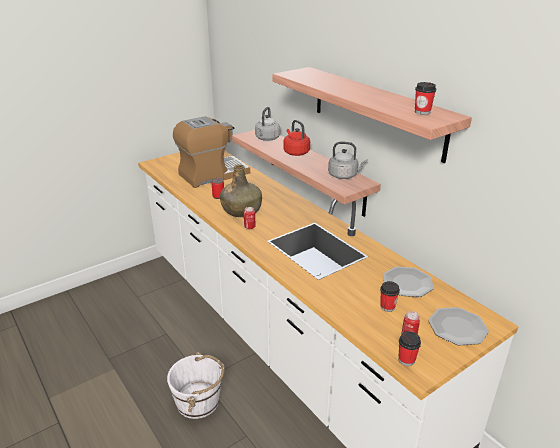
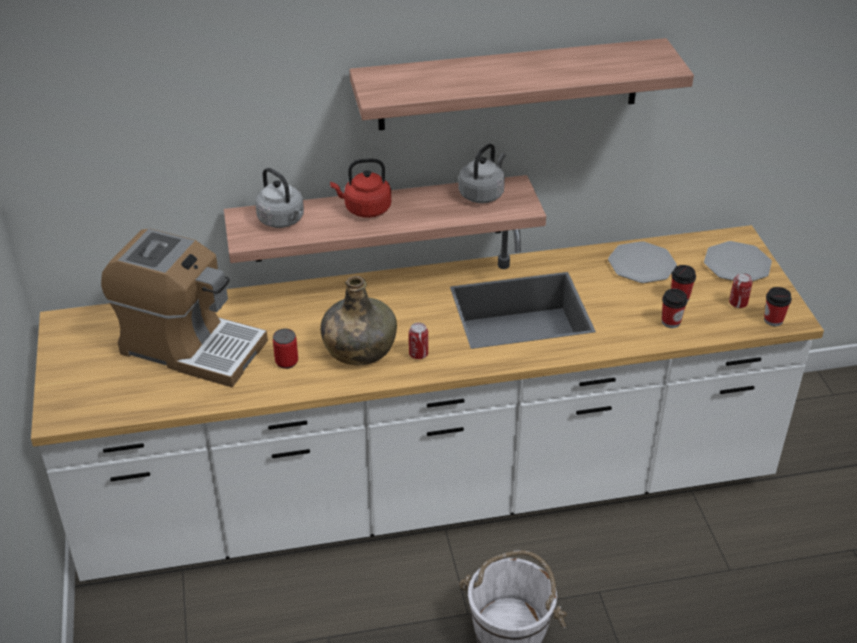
camera: 65 degrees left, 10 degrees up
(213, 174) = (191, 347): coffee machine -> coffee machine turned 120 degrees clockwise
(422, 112) = (633, 59): cup -> cup (671, 322)

